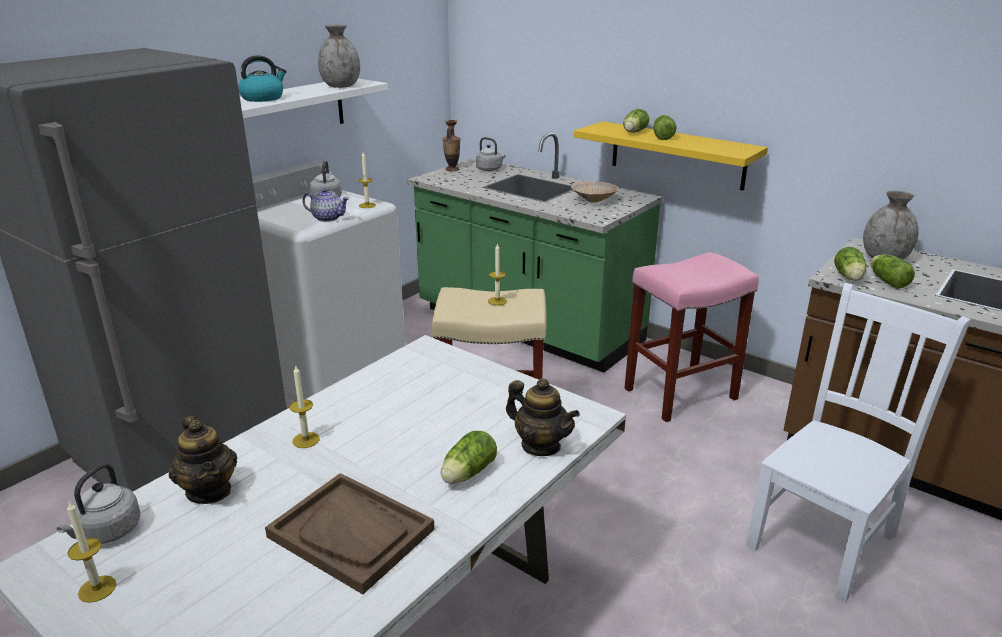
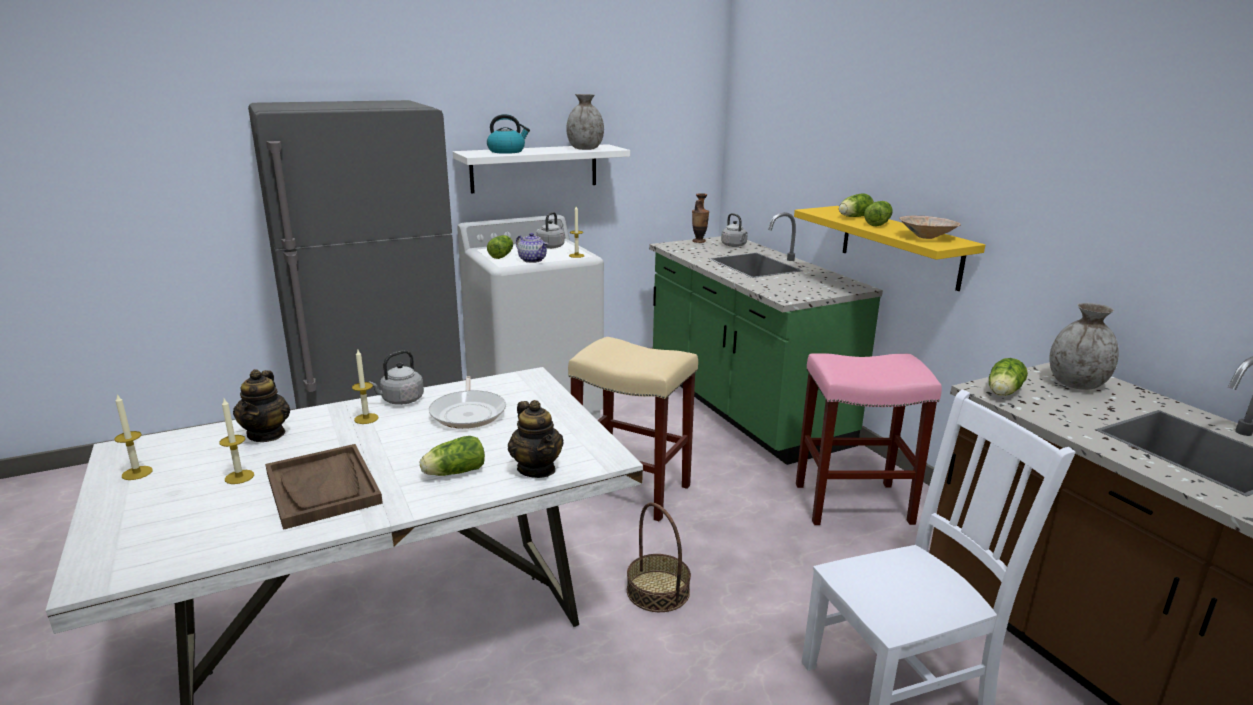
camera: 25 degrees right, 5 degrees down
(107, 532) = (180, 442): grey kettle -> grey kettle (400, 400)
(408, 404) = (468, 413): none -> frying pan
(497, 301) = (639, 355): candle -> candle (239, 477)
(589, 523) = (658, 591): none -> basket
(594, 200) = (804, 283): beige bowl -> beige bowl (927, 237)
(887, 281) = (1048, 404): lettuce -> lettuce (502, 255)

